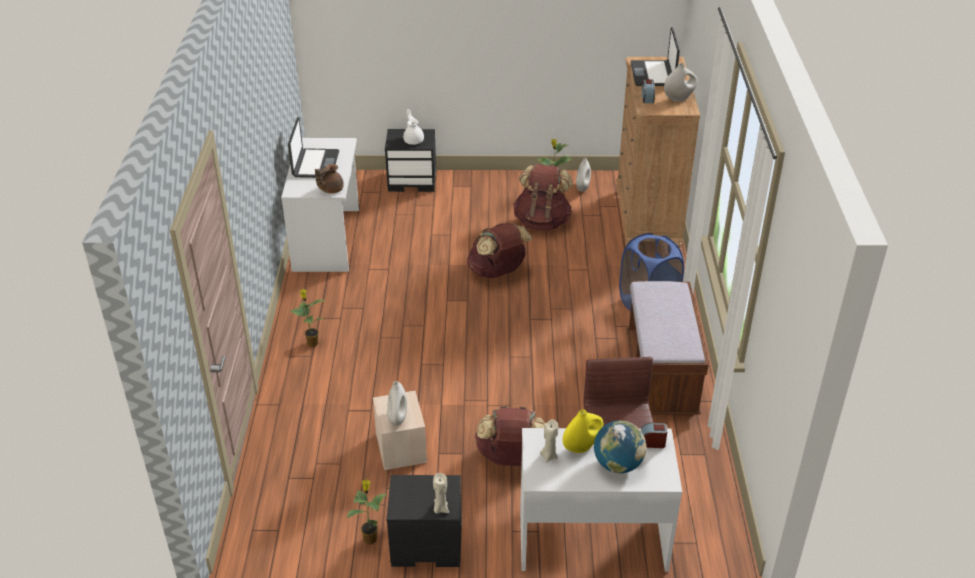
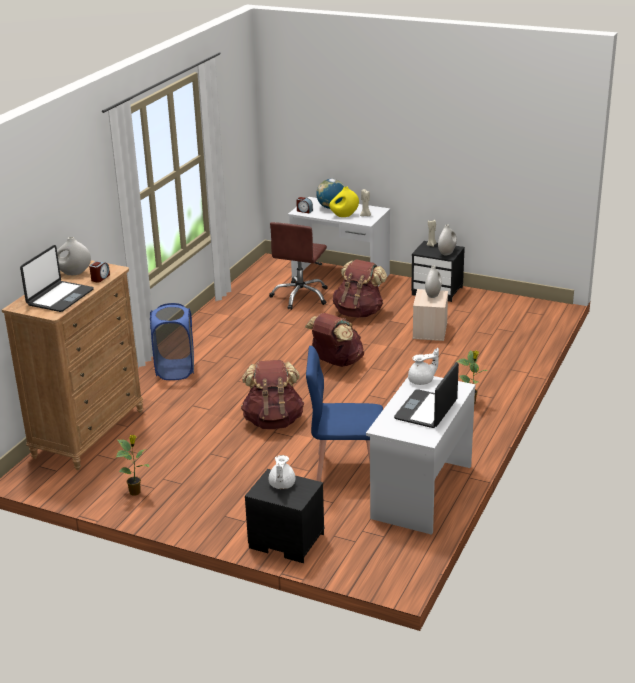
camera: 155 degrees left, 10 degrees down
(330, 189) = (422, 381): brown teapot -> white teapot
(370, 538) = (470, 299): potted plant -> none
(400, 243) = (346, 469): none -> blue chair
(542, 222) = (188, 456): brown backpack -> brown backpack (336, 362)
(582, 187) = (108, 483): white vase -> white vase (447, 253)
(661, 376) = (219, 329): brown bench -> none

